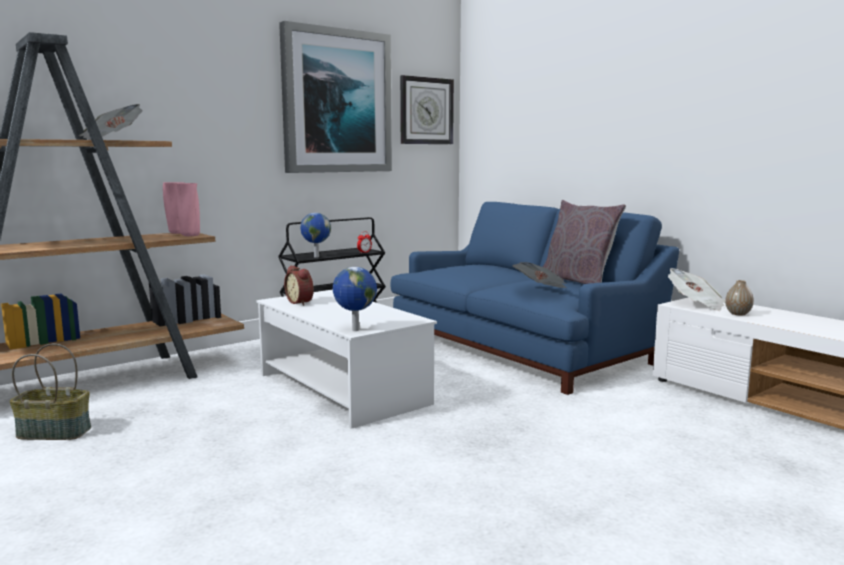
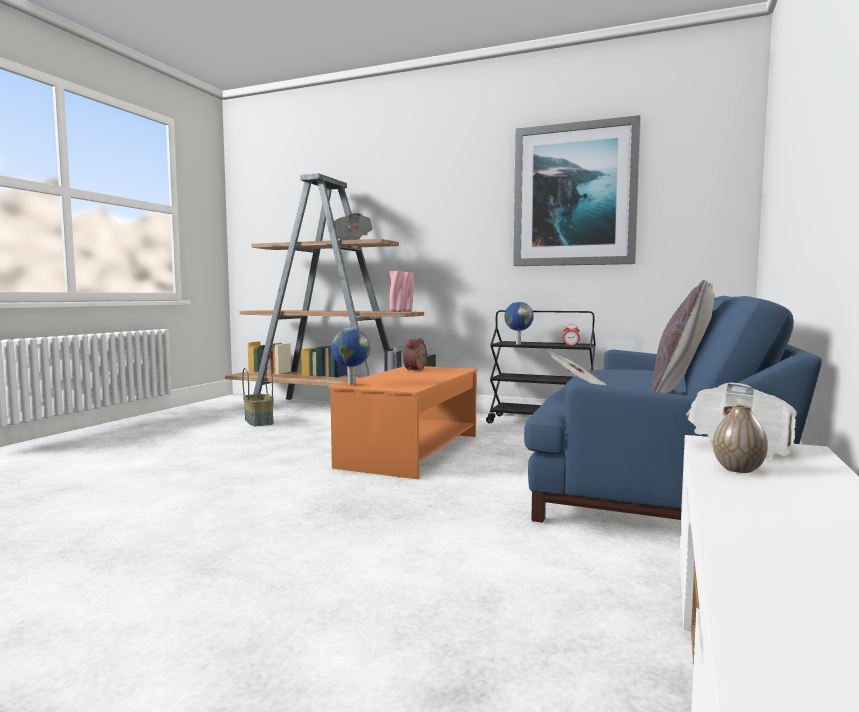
camera: 60 degrees right, 5 degrees down
(343, 389) = (410, 451): white coffee table -> orange coffee table
(426, 111) = (700, 193): wall clock -> none

